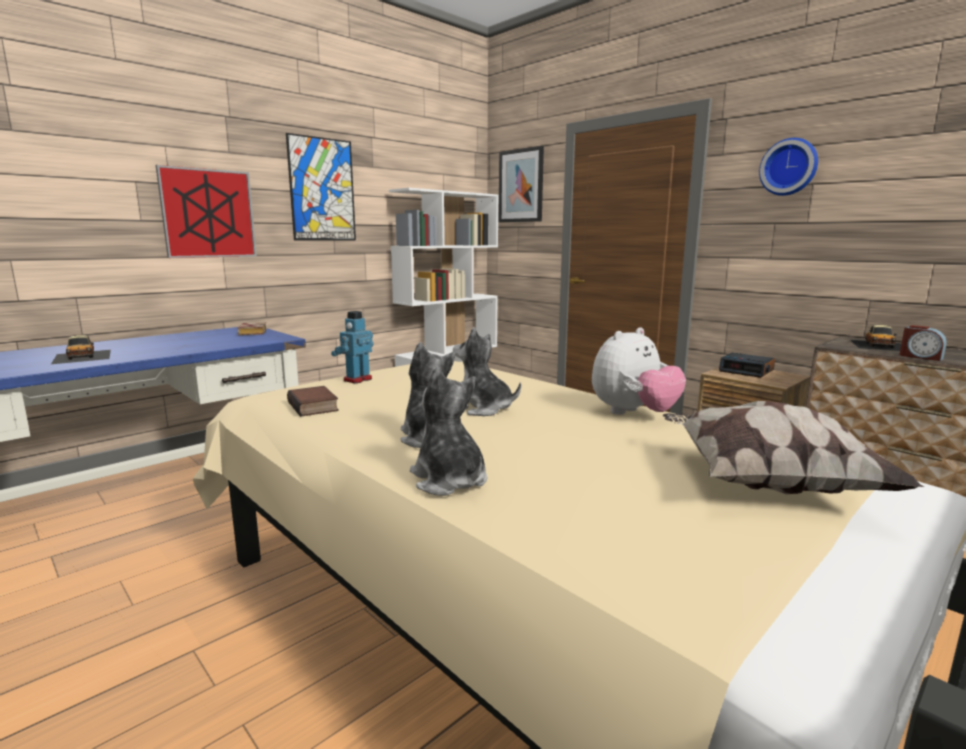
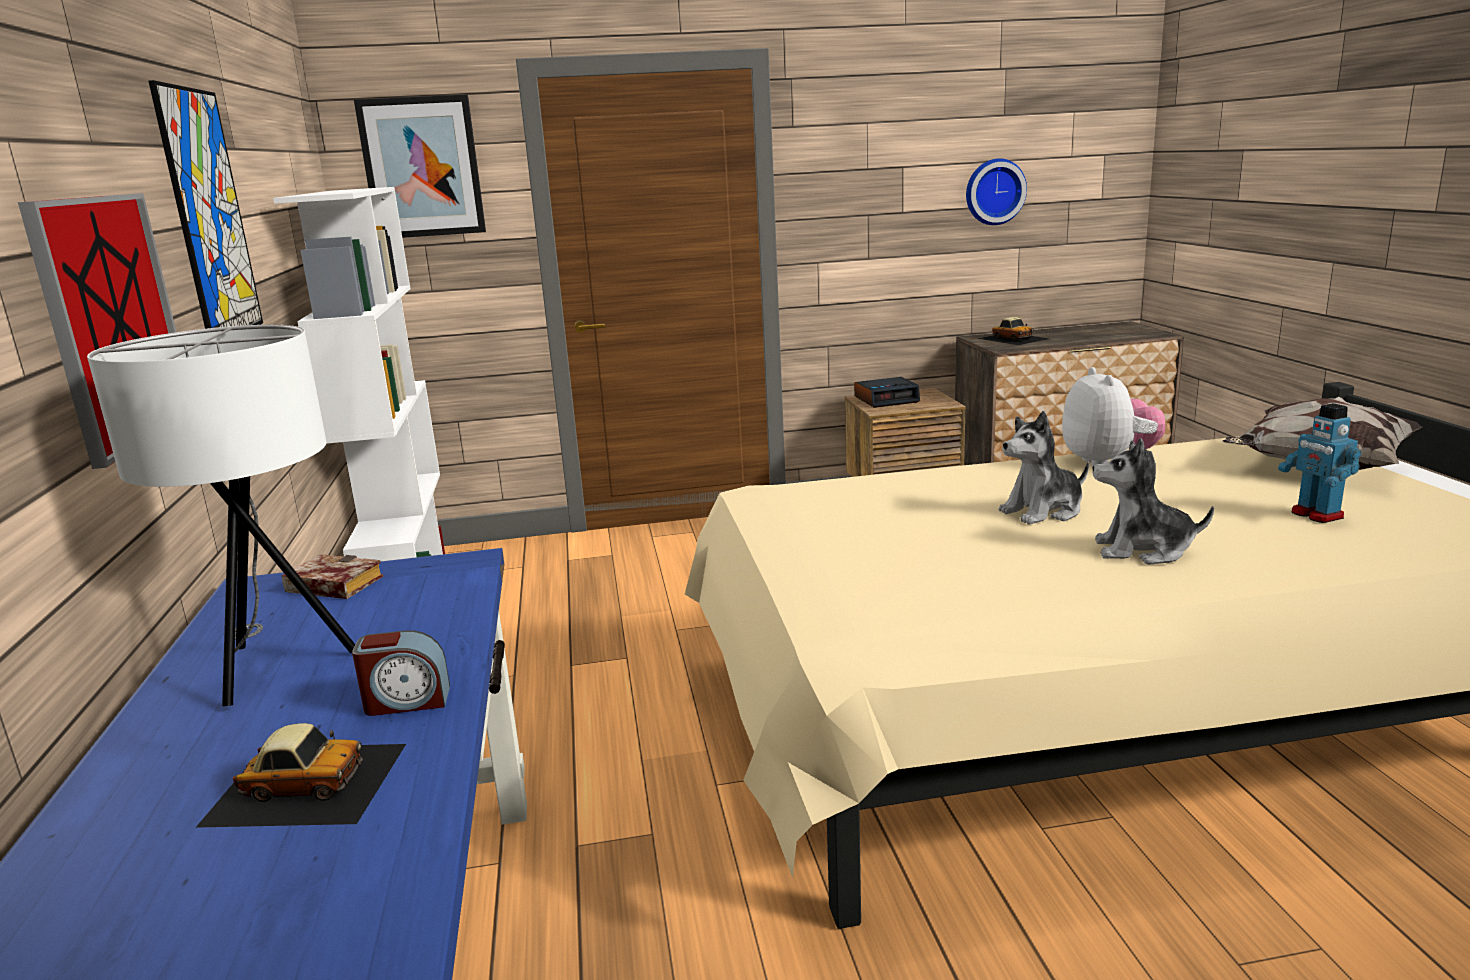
camera: 55 degrees left, 5 degrees up
(175, 340) = (274, 666): none -> white table lamp
(315, 406) = (947, 594): book -> none
(357, 379) = (815, 554): toy robot -> toy robot (1316, 515)
(449, 481) = (1280, 562): plush toy -> none
(789, 167) = (878, 146): wall clock -> wall clock (994, 192)
(920, 357) = (1071, 342): alarm clock -> alarm clock (407, 701)

